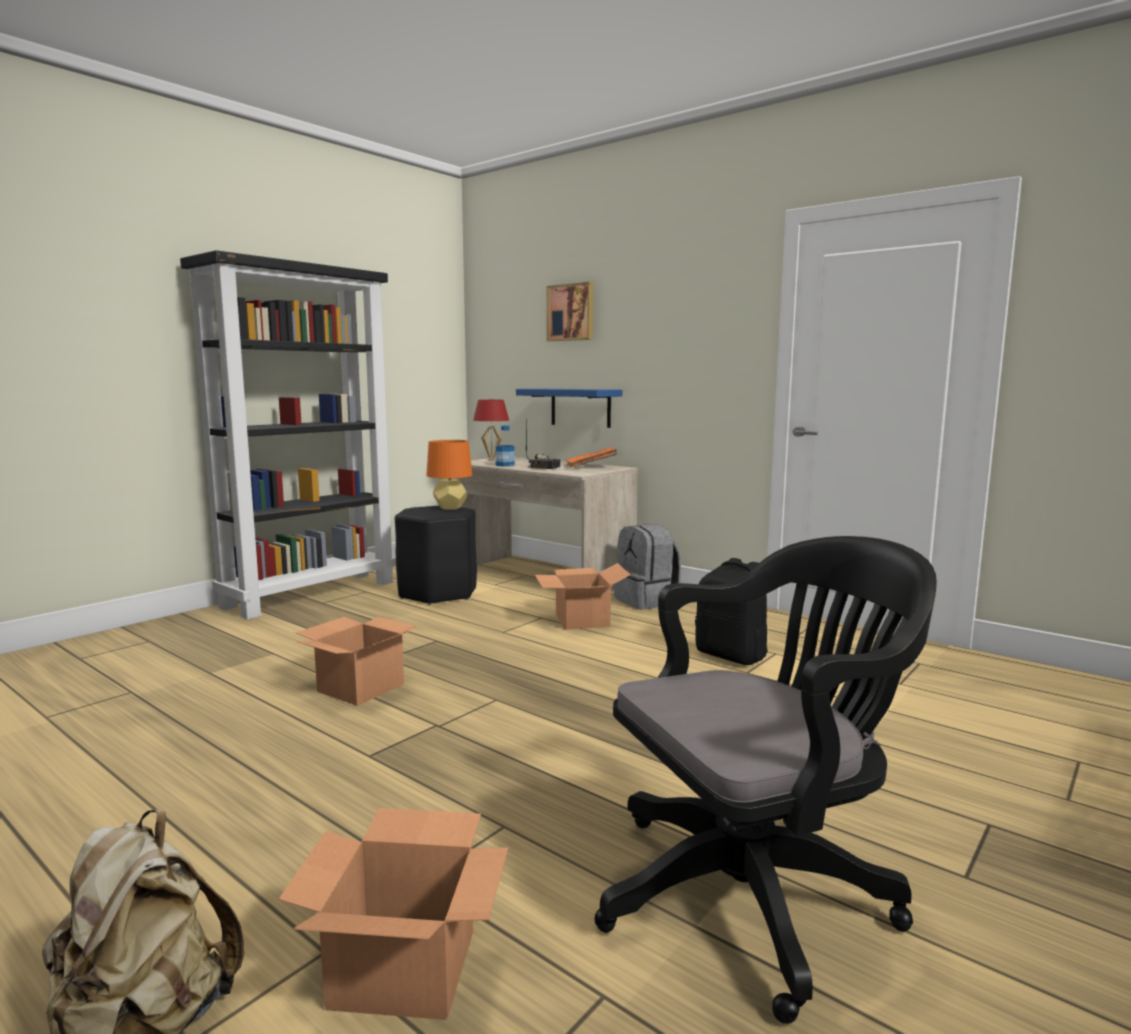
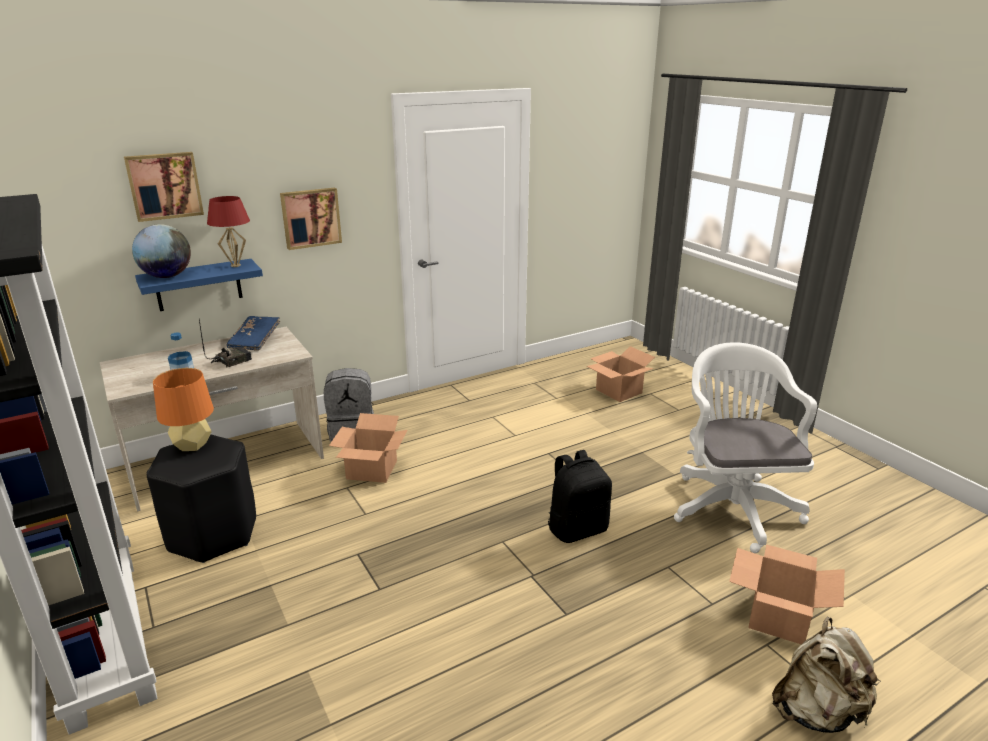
camera: 70 degrees left, 15 degrees up
(360, 688) = (441, 610): cardboard box -> cardboard box (619, 391)
(492, 460) = (128, 375): red table lamp -> red table lamp (235, 265)
(546, 388) = (167, 276): none -> globe
(591, 466) = (255, 341): orange book -> blue book
(679, 354) = (310, 217): none -> picture
(732, 655) = (486, 431): black backpack -> black backpack (577, 529)
(756, 892) = (731, 505): black office chair -> white office chair

